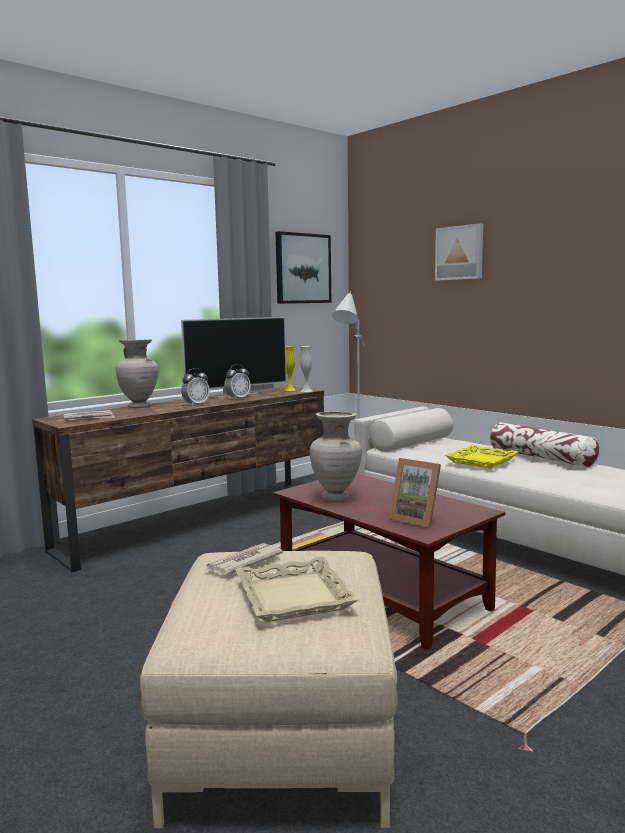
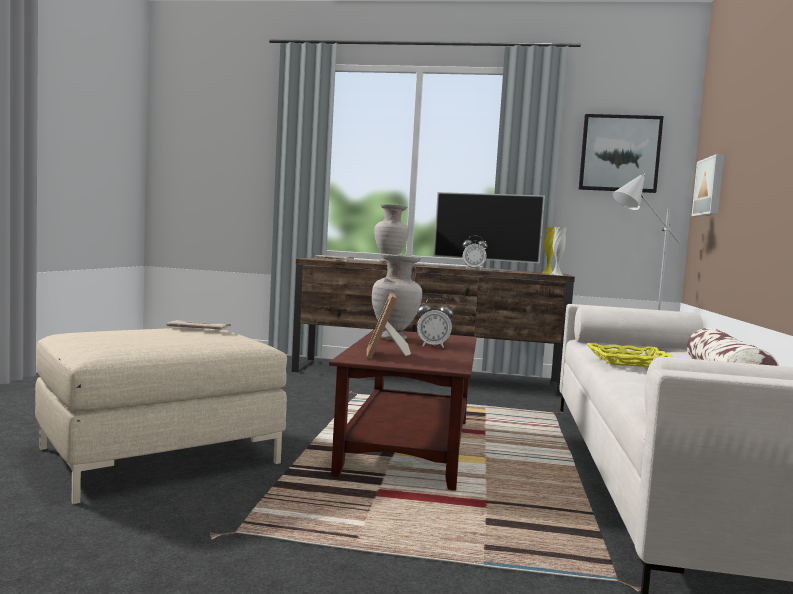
camera: 50 degrees right, 5 degrees down
(196, 405) = (426, 266): alarm clock -> alarm clock (433, 346)
(295, 597) = (151, 338): beige tray -> none
(460, 253) = (762, 114): picture -> picture (710, 187)

